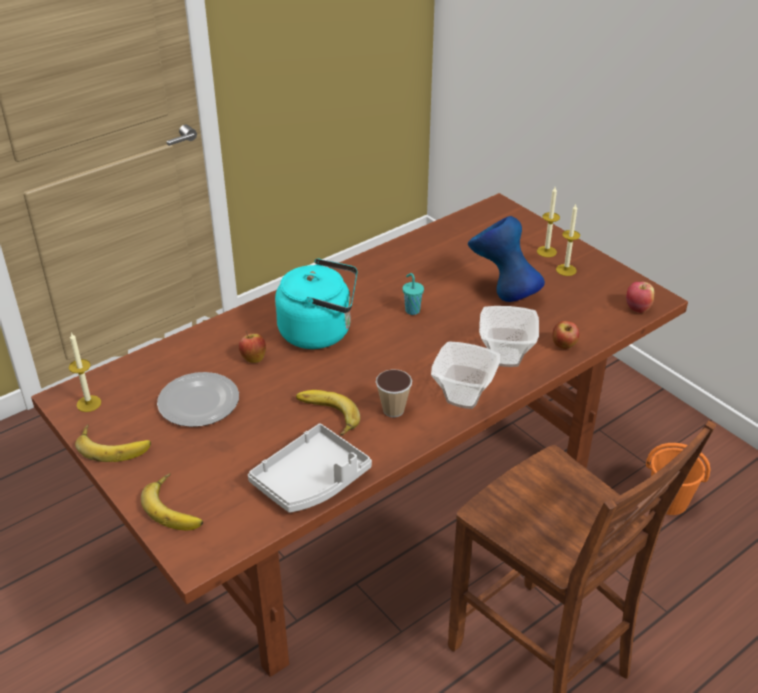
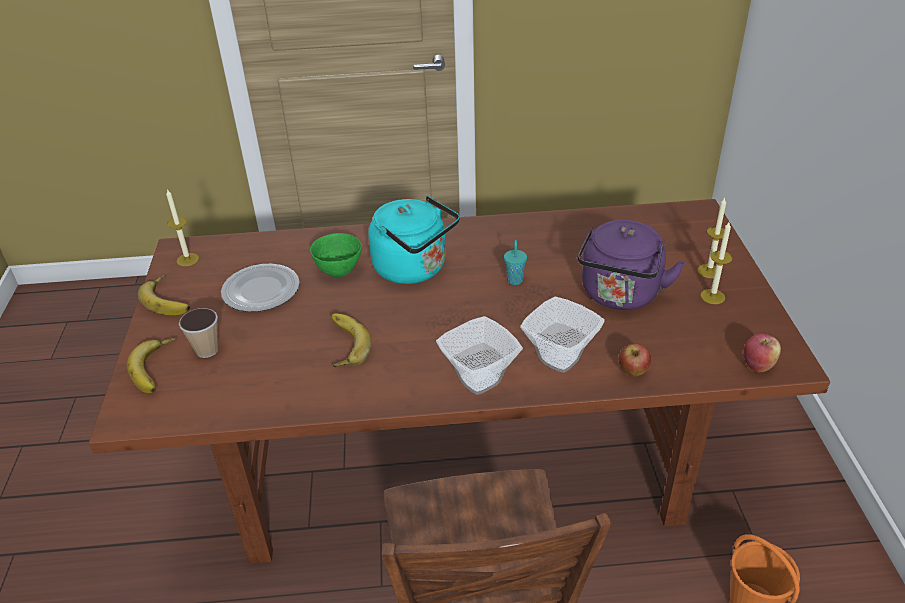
camera: 35 degrees right, 0 degrees up
(253, 358) = (338, 270): apple -> green bowl
(311, 480) = (273, 396): grey tray -> none
(393, 410) = (404, 364): cup -> cup (207, 350)
(502, 293) = (620, 296): blue vase -> purple kettle

